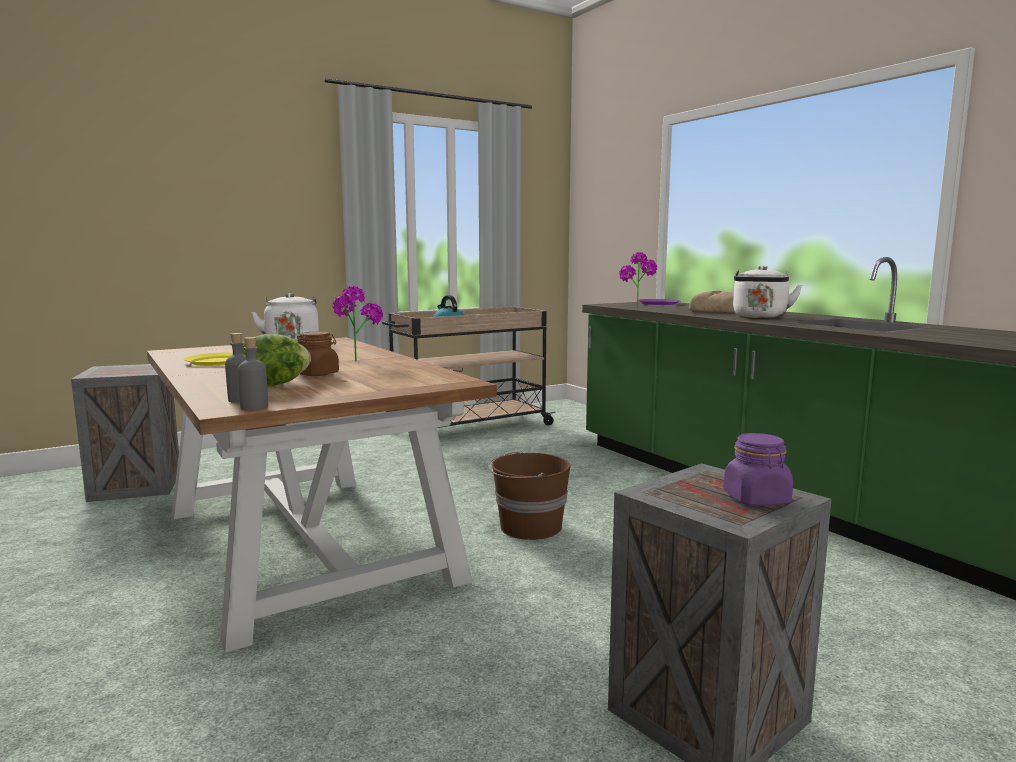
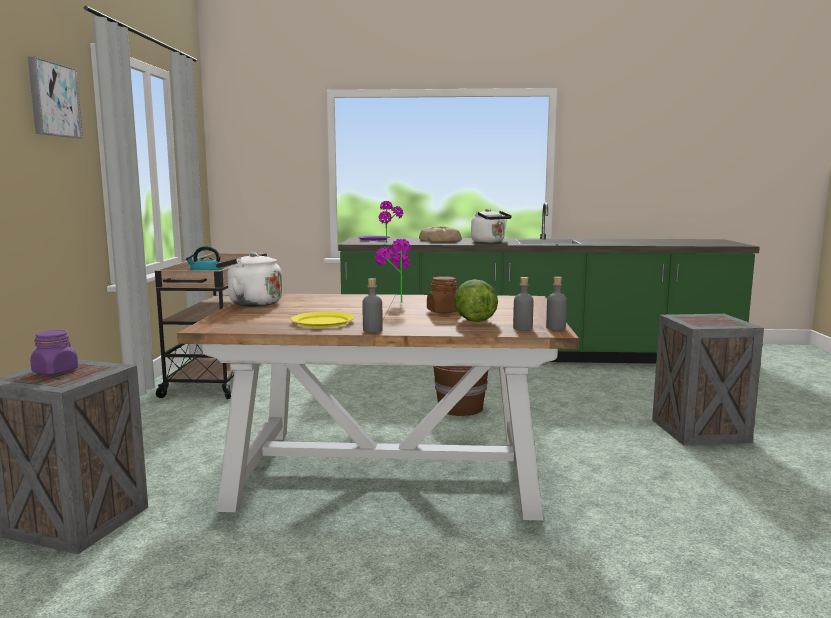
camera: 55 degrees left, 0 degrees up
(188, 373) = (372, 330): none -> grey bottle
(292, 162) = (53, 100): none -> picture
(756, 499) = (719, 318): purple jar -> purple jar (55, 371)

